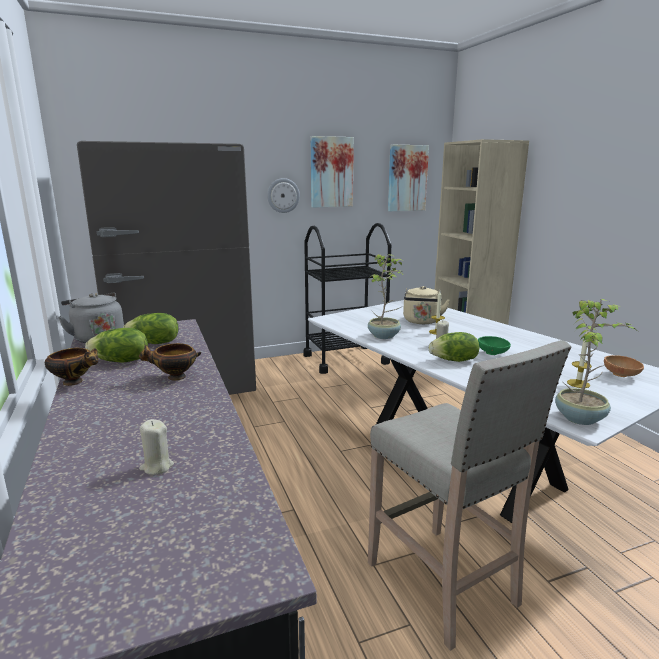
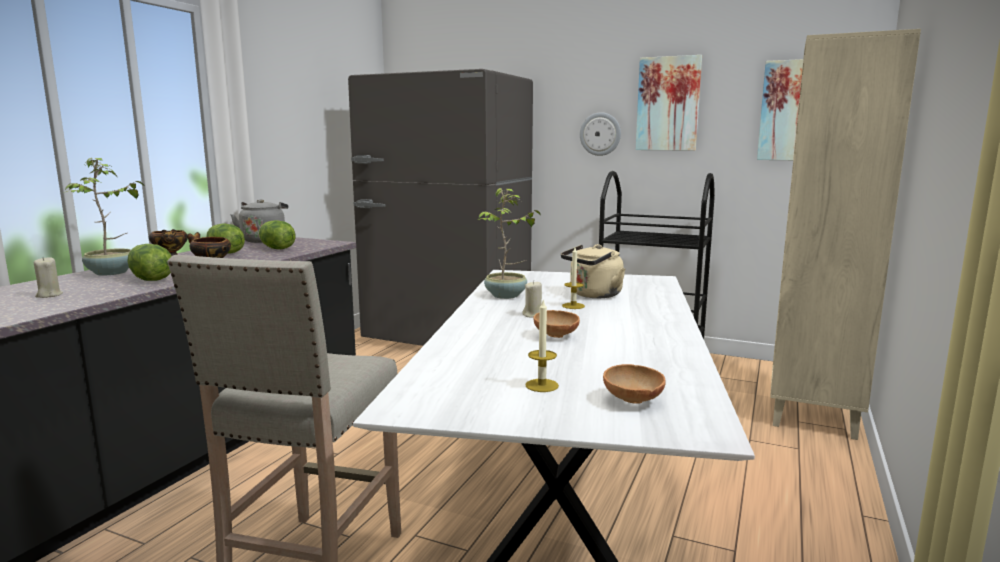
camera: 45 degrees right, 5 degrees down
(454, 360) = (493, 328): lettuce -> lettuce (150, 280)
(493, 354) = (555, 336): green bowl -> brown bowl
(580, 418) = (419, 404): potted plant -> potted plant (112, 273)

